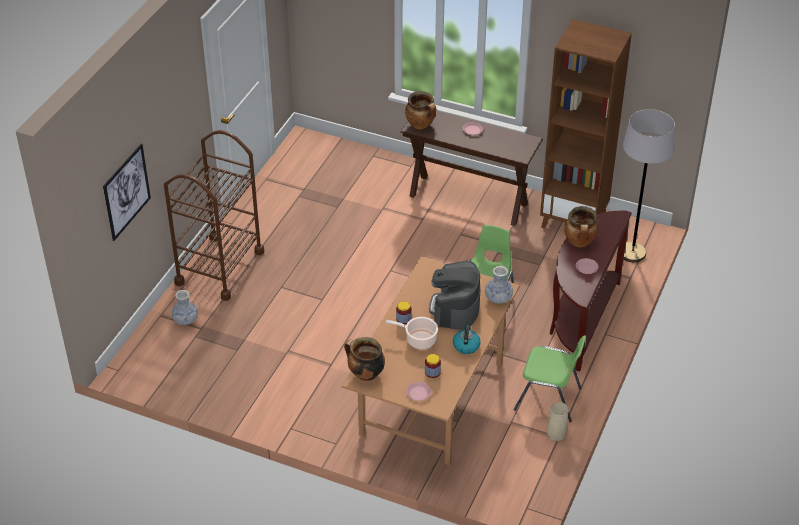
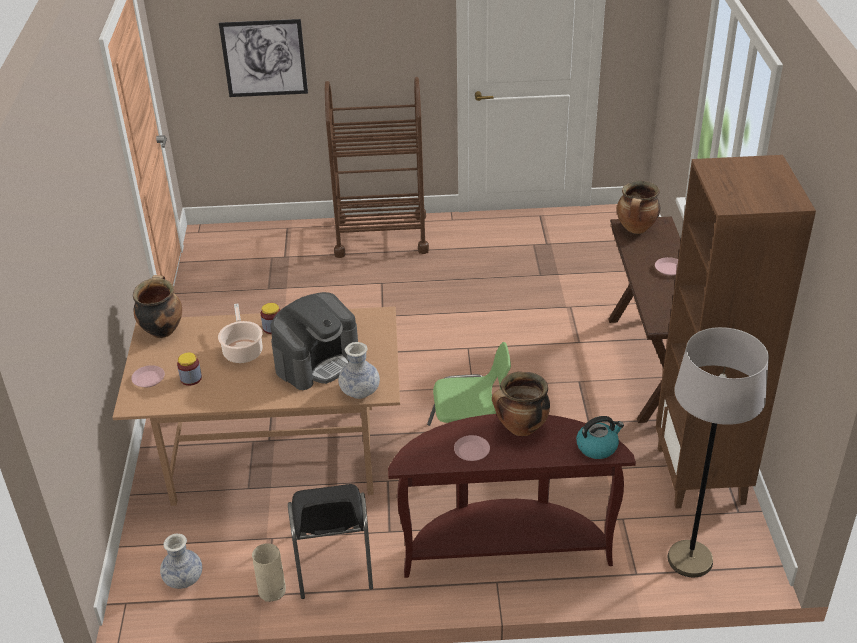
camera: 65 degrees right, 5 degrees down
(185, 320) = (291, 243): vase -> vase (183, 579)
(455, 308) = (317, 361): coffee machine -> coffee machine turned 150 degrees clockwise
(466, 345) = (253, 391): kettle -> kettle (597, 447)
(548, 399) = (332, 562): green chair -> black chair

